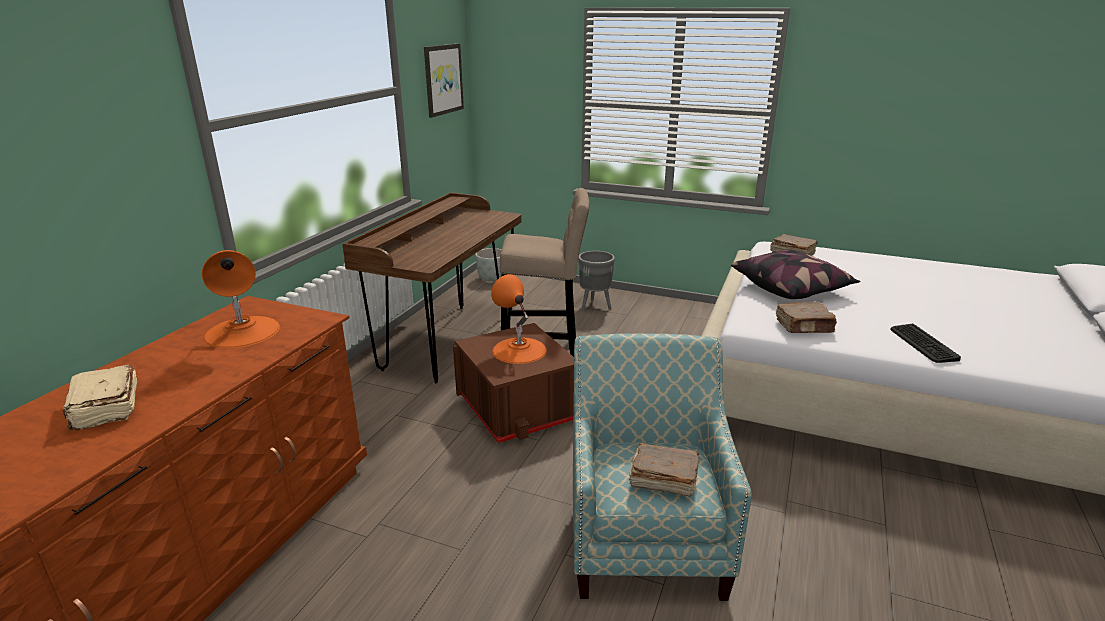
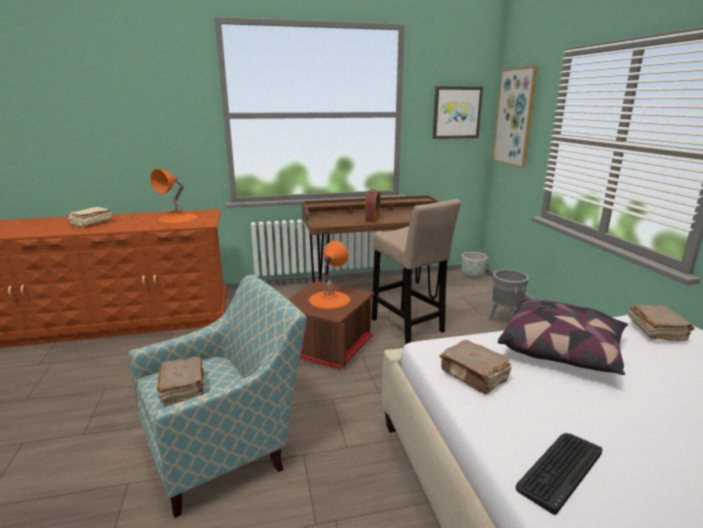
camera: 55 degrees right, 5 degrees down
(455, 239) = (372, 219): none -> alarm clock
(512, 80) = (515, 117): none -> picture

